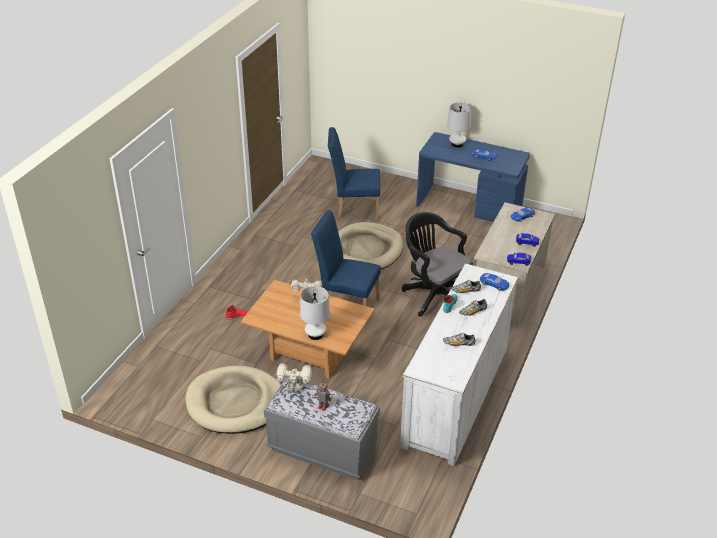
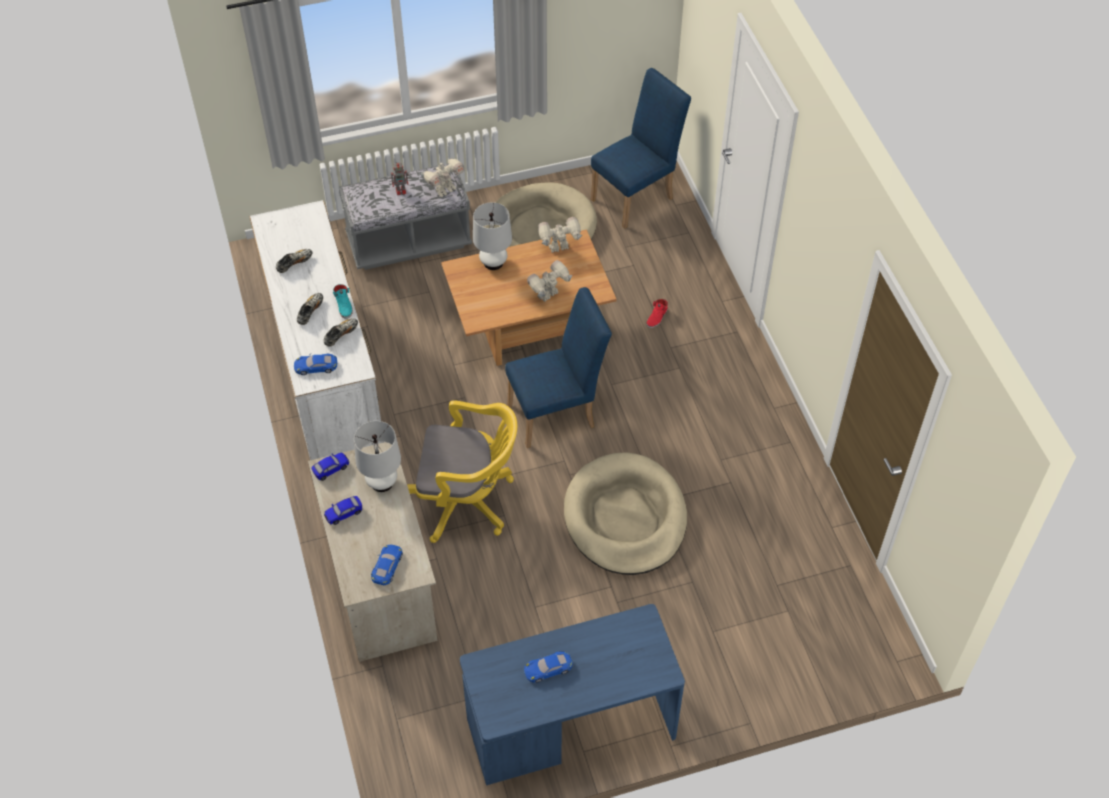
camera: 140 degrees right, 15 degrees up
(269, 320) = (559, 249): none -> toy robot
(353, 209) = (725, 586): blue chair -> blue chair (637, 196)
(434, 295) = (467, 501): black office chair -> yellow office chair
(457, 144) = (617, 672): white table lamp -> white table lamp (382, 482)

